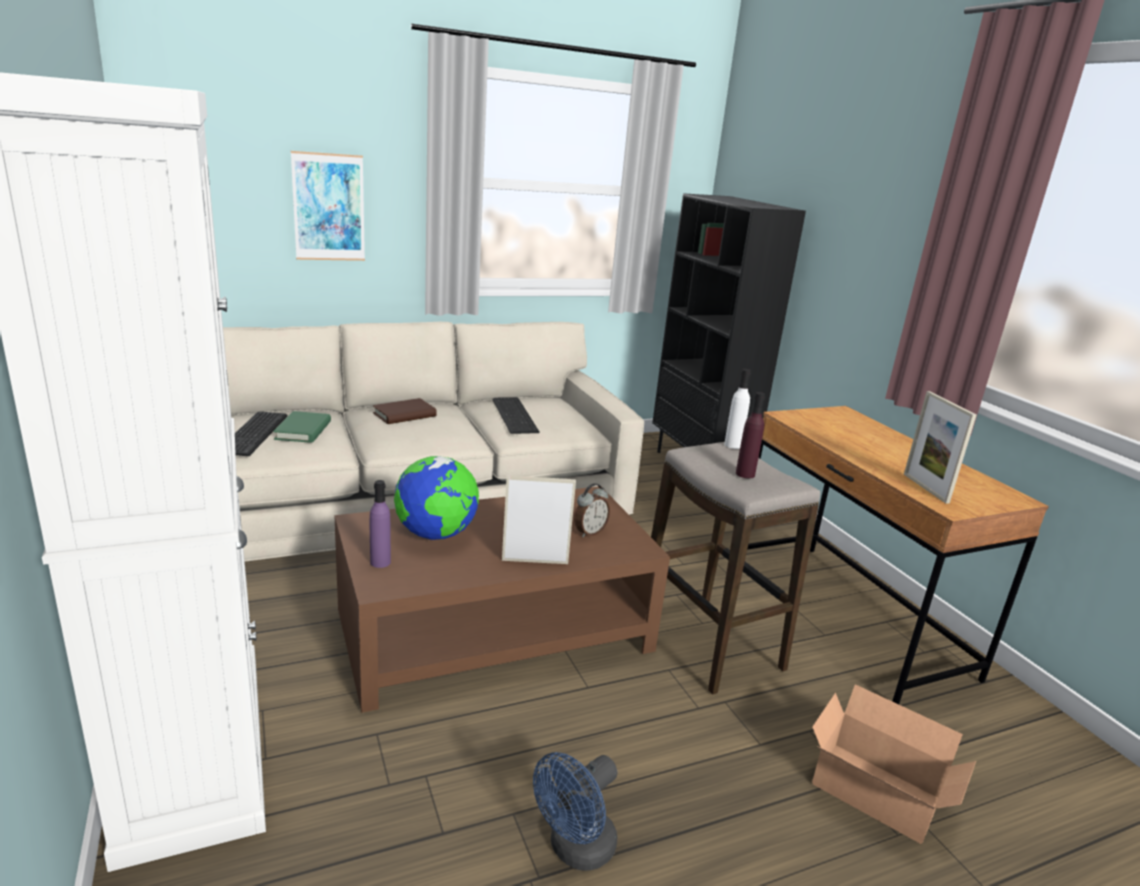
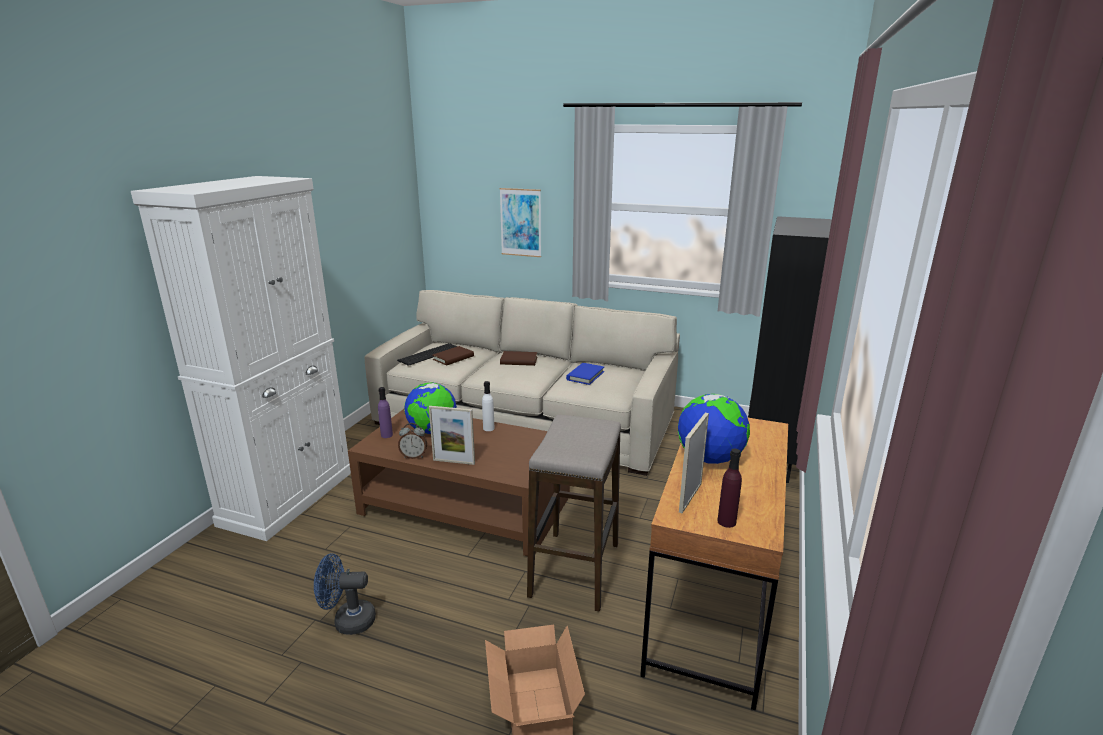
camera: 45 degrees right, 0 degrees up
(303, 430) = (453, 358): green book -> brown book
(516, 415) = (585, 376): keyboard -> blue book
(535, 561) = (454, 461): picture frame -> picture frame turned 150 degrees clockwise
(589, 532) = (511, 458): alarm clock -> alarm clock (414, 456)
(733, 445) = (606, 423): white bottle -> white bottle (488, 428)
(745, 474) = (571, 443): purple bottle -> purple bottle (726, 521)
(867, 451) = (709, 459): none -> globe

